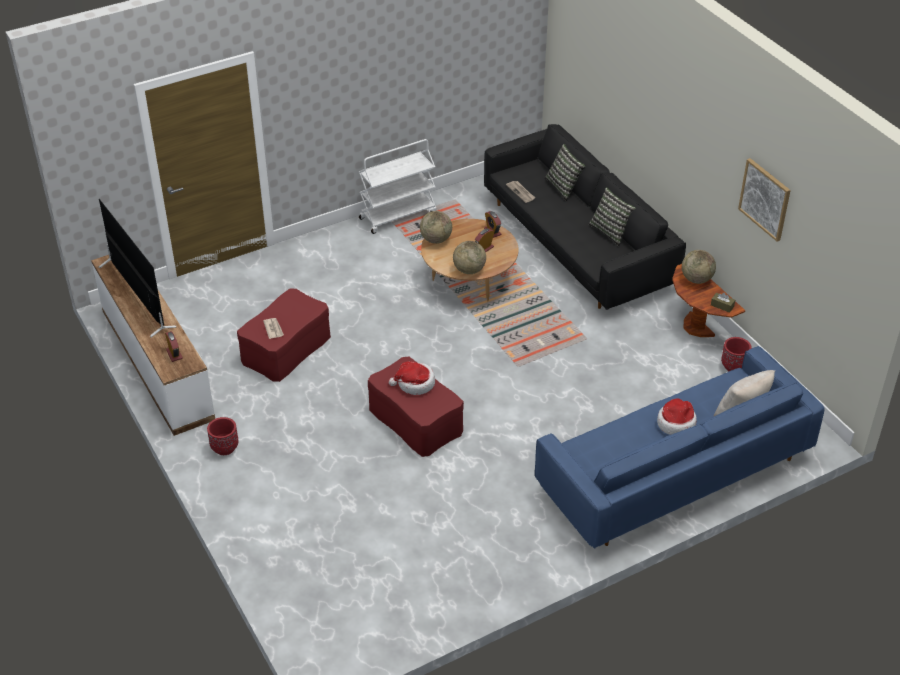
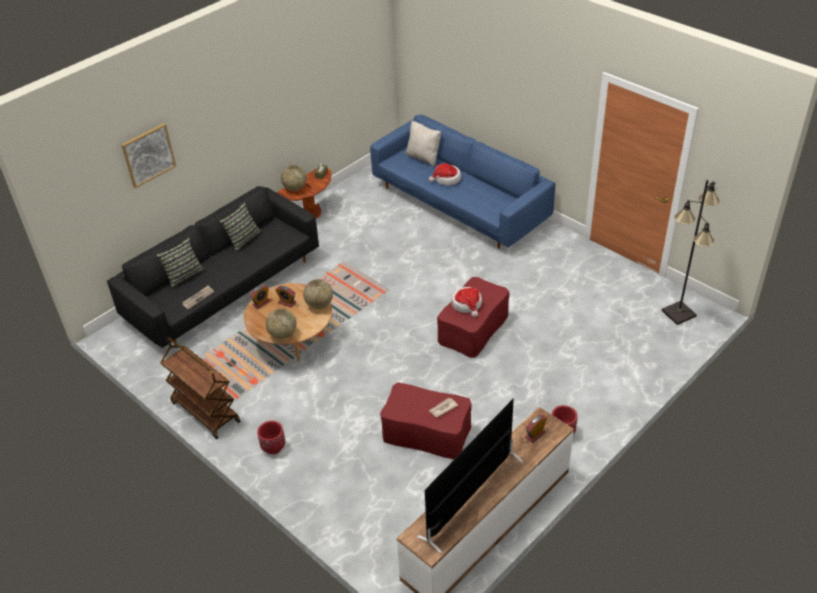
camera: 105 degrees left, 0 degrees up
(342, 629) = (679, 313): none -> black floor lamp
(398, 215) = (205, 412): white cart -> brown cart
(733, 366) = (346, 193): red planter -> red planter (273, 447)
(765, 199) = (305, 81): picture -> picture (148, 155)

